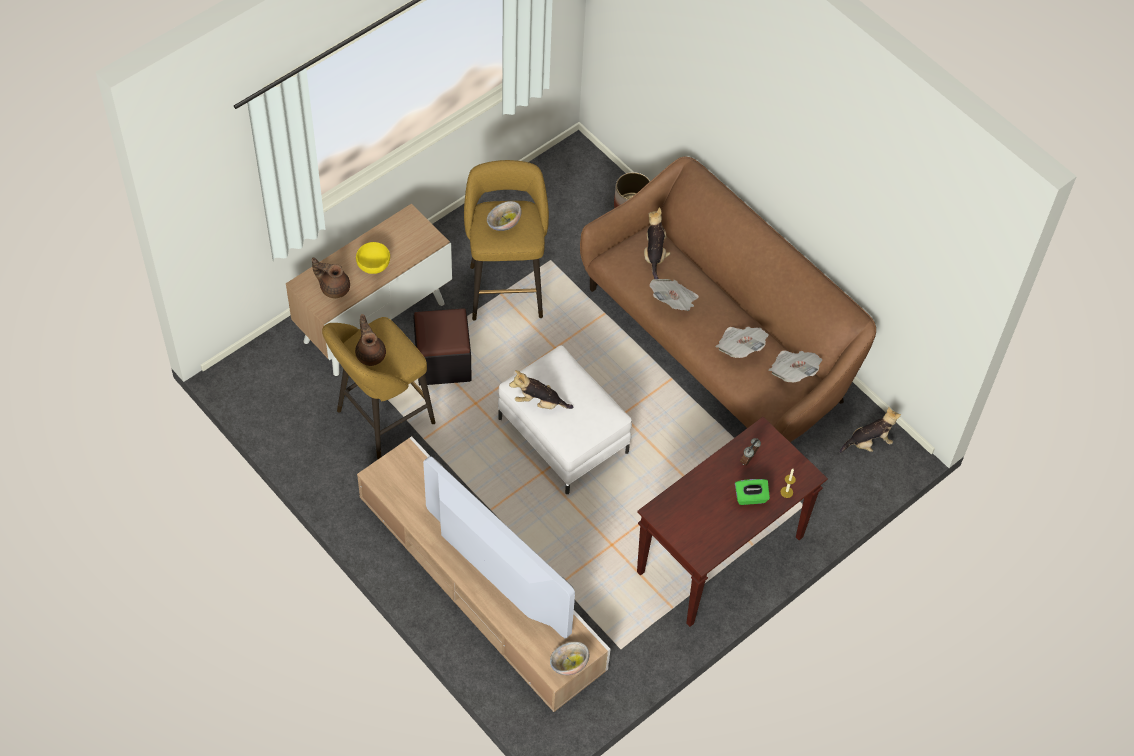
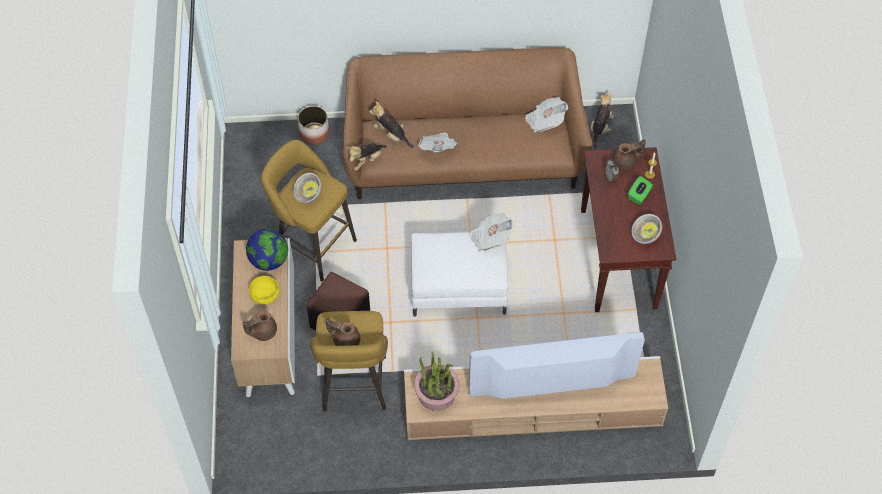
camera: 50 degrees left, 0 degrees up
(406, 479) = (436, 394): none -> potted plant
(412, 243) = (269, 260): none -> globe
(539, 402) = (451, 273): plush toy -> plush toy (366, 160)
(568, 664) = (654, 387): bowl -> bowl (645, 236)
(740, 347) = (503, 136): newspaper -> newspaper (490, 238)
(779, 463) = (625, 164): none -> brown teapot

